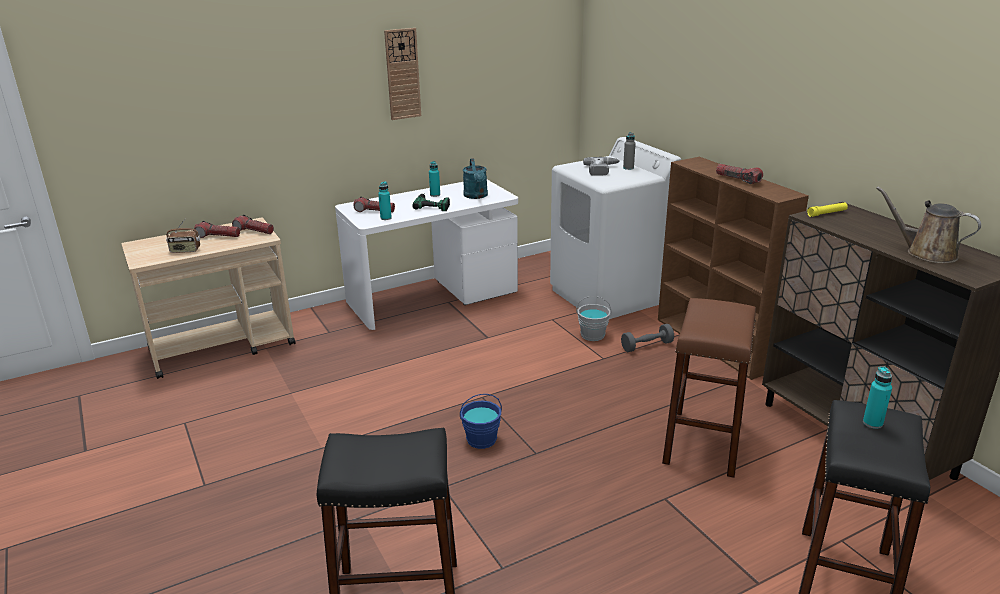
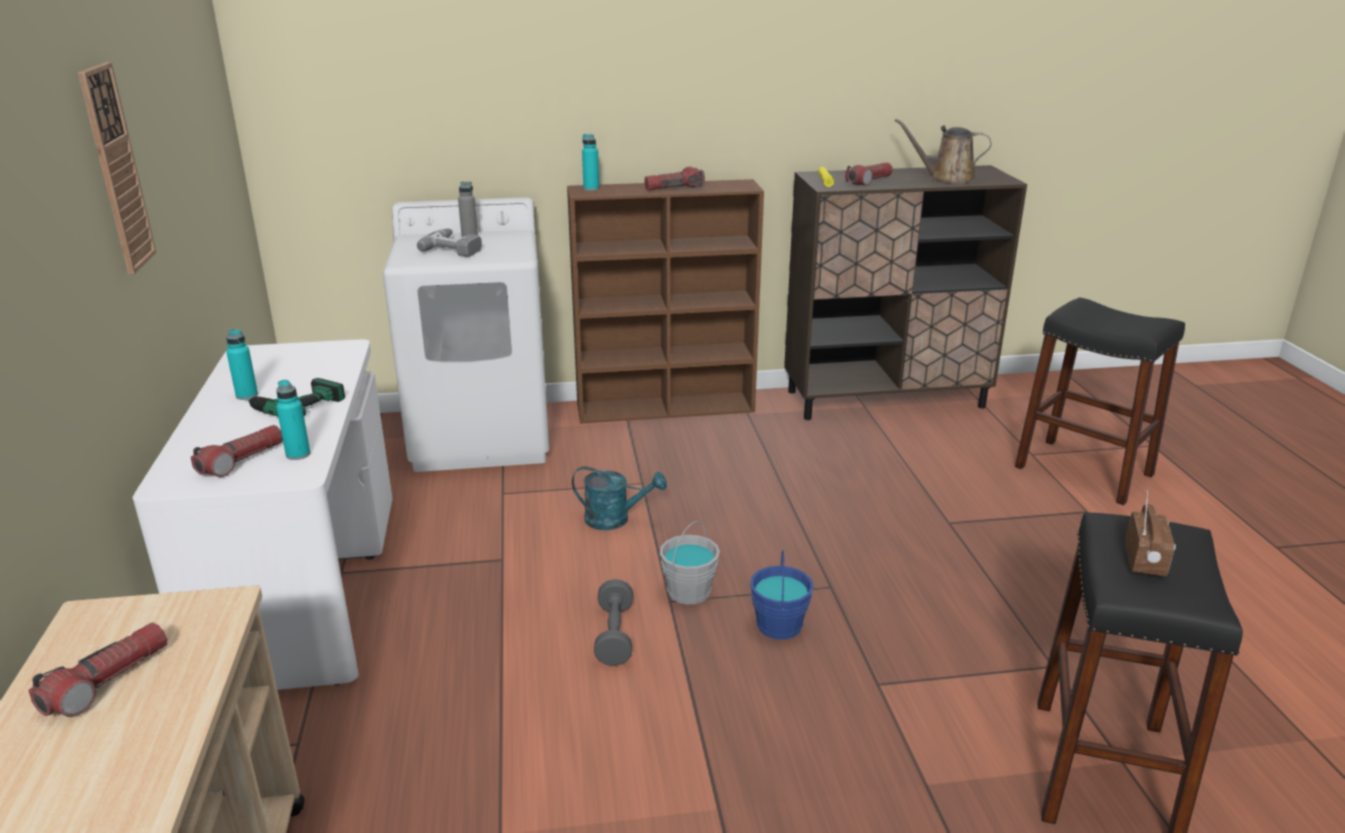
camera: 70 degrees left, 0 degrees up
(185, 250) = (141, 748): radio -> radio (1145, 561)
(254, 231) = (152, 619): flashlight -> flashlight (869, 181)
(476, 196) = (312, 365): turquoise watering can -> turquoise watering can (615, 519)
(592, 335) = (576, 475): grey bucket -> grey bucket (689, 591)
(647, 346) = (636, 447): grey dumbbell -> grey dumbbell (614, 635)
(703, 442) = (858, 472): brown stool -> none
(872, 423) = (1093, 313): turquoise bottle -> turquoise bottle (591, 188)
(926, 253) = (946, 178): brown watering can -> brown watering can turned 45 degrees clockwise

